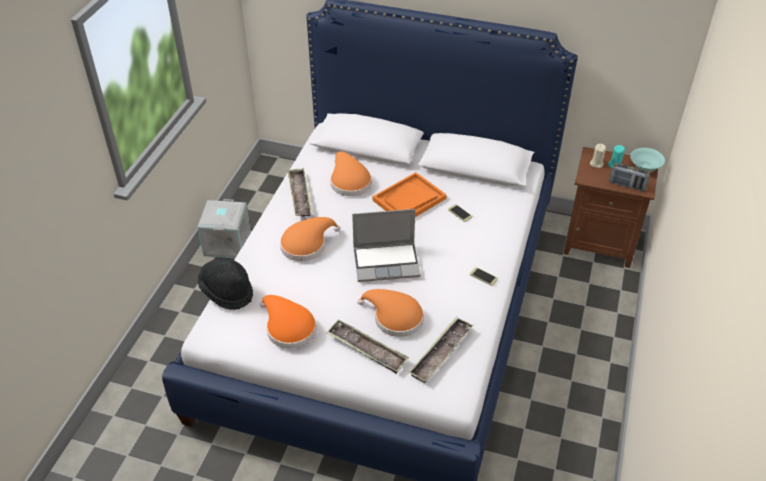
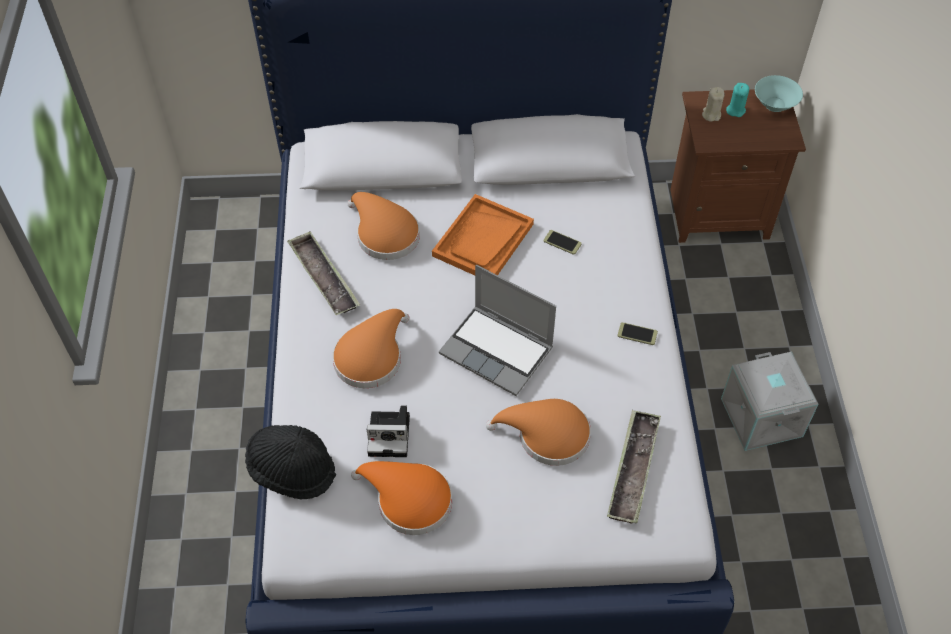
camera: 20 degrees left, 10 degrees up
(226, 243) = (205, 361): grey storage box -> grey storage box (759, 417)
(296, 289) = (391, 435): none -> camera
(367, 349) = (532, 498): tray -> none
(387, 262) = (498, 351): laptop -> laptop turned 60 degrees clockwise
(627, 185) = (764, 138): radio -> none

